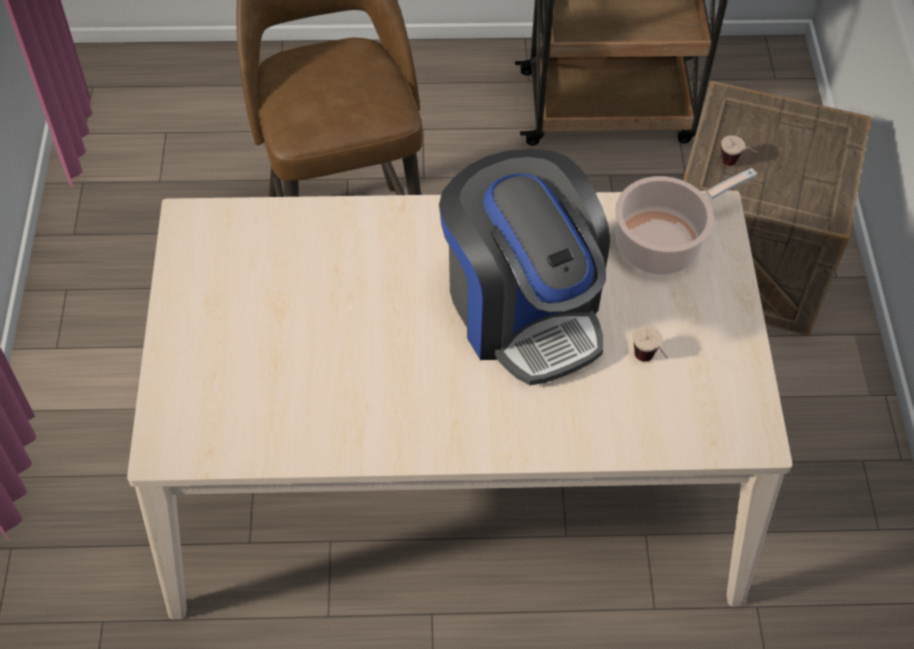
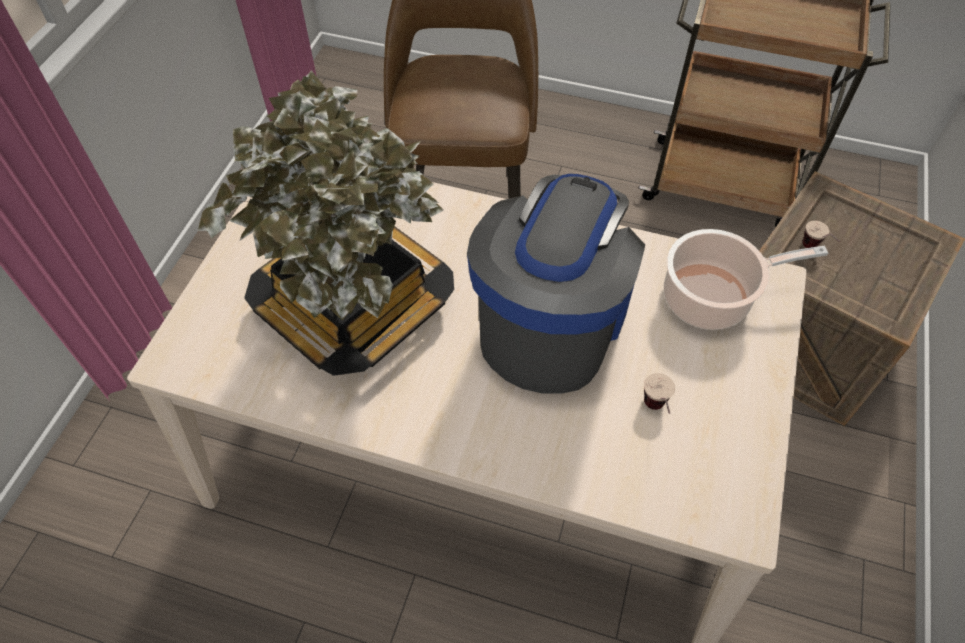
camera: 20 degrees right, 0 degrees up
(323, 342) = (353, 304): none -> potted plant
(523, 308) = (551, 323): coffee machine -> coffee machine turned 150 degrees counterclockwise

